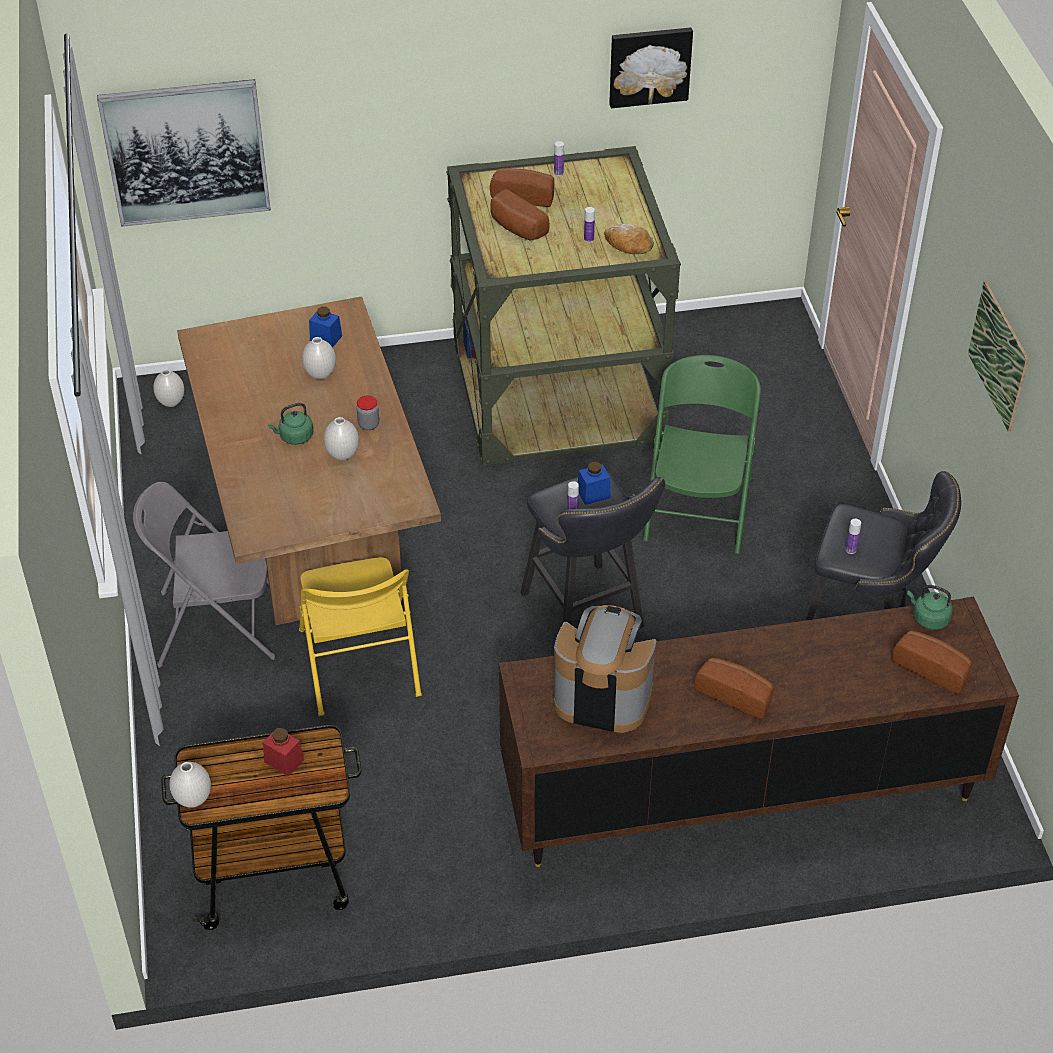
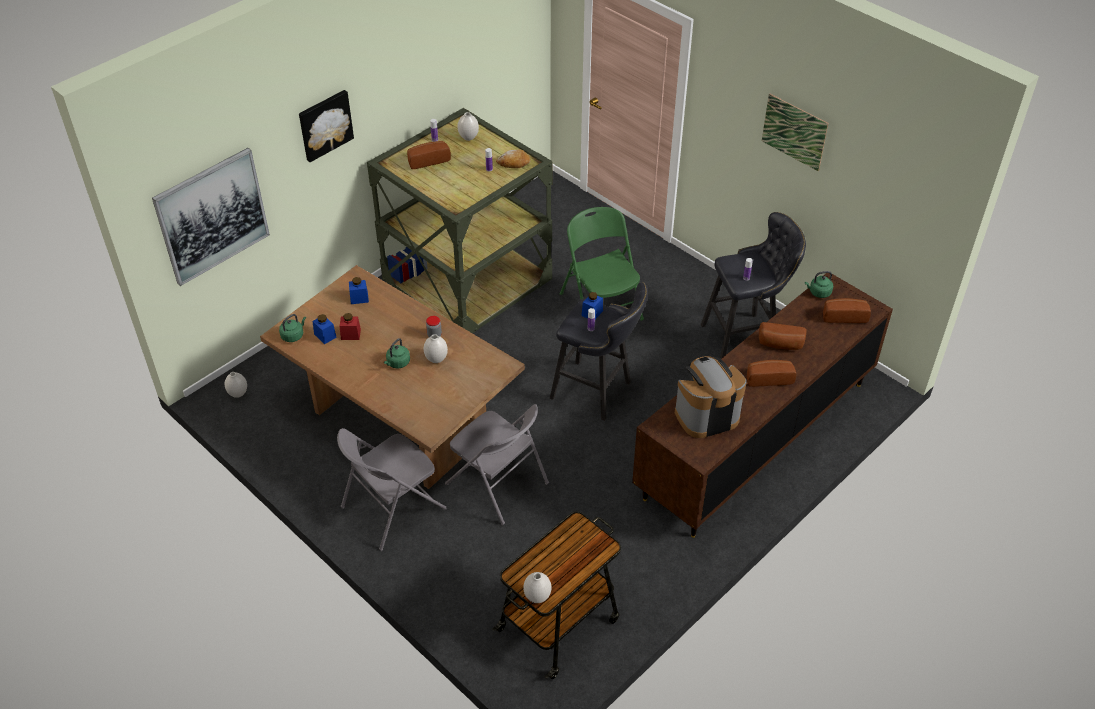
camera: 35 degrees left, 0 degrees up
(212, 347) = (293, 335): none -> green kettle
(246, 364) = (325, 336): none -> blue jar
(284, 761) = (566, 546): red jar -> red jar (350, 334)
(321, 374) = (377, 320): white vase -> white vase (469, 138)
(358, 663) = (496, 484): yellow chair -> grey chair
(516, 228) = (442, 180): bread -> bread (780, 345)
(649, 65) = (462, 53): picture -> picture (325, 124)

